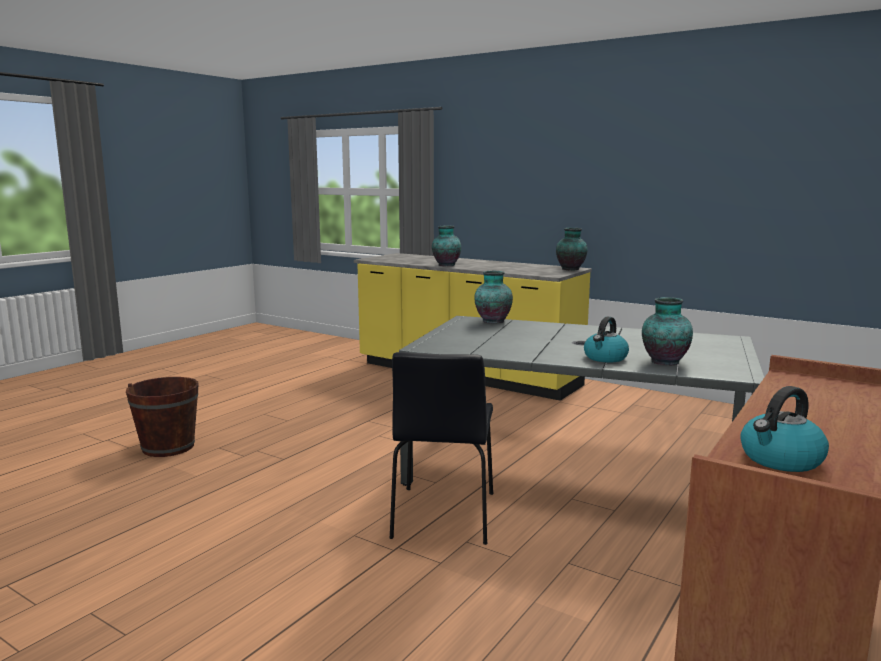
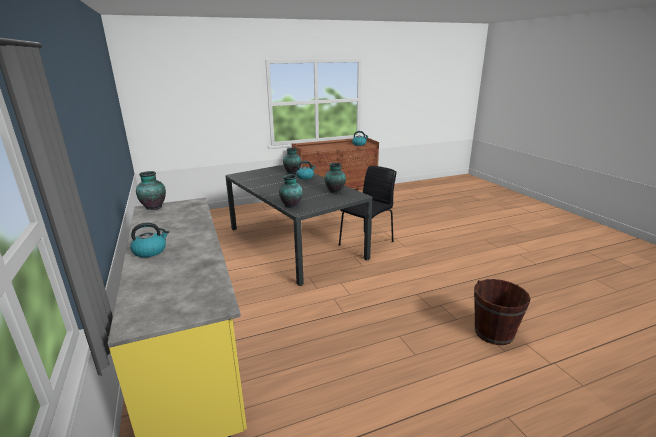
camera: 145 degrees left, 10 degrees up
(445, 265) = (204, 244): vase -> vase (335, 191)
(471, 261) = (150, 251): none -> kettle

